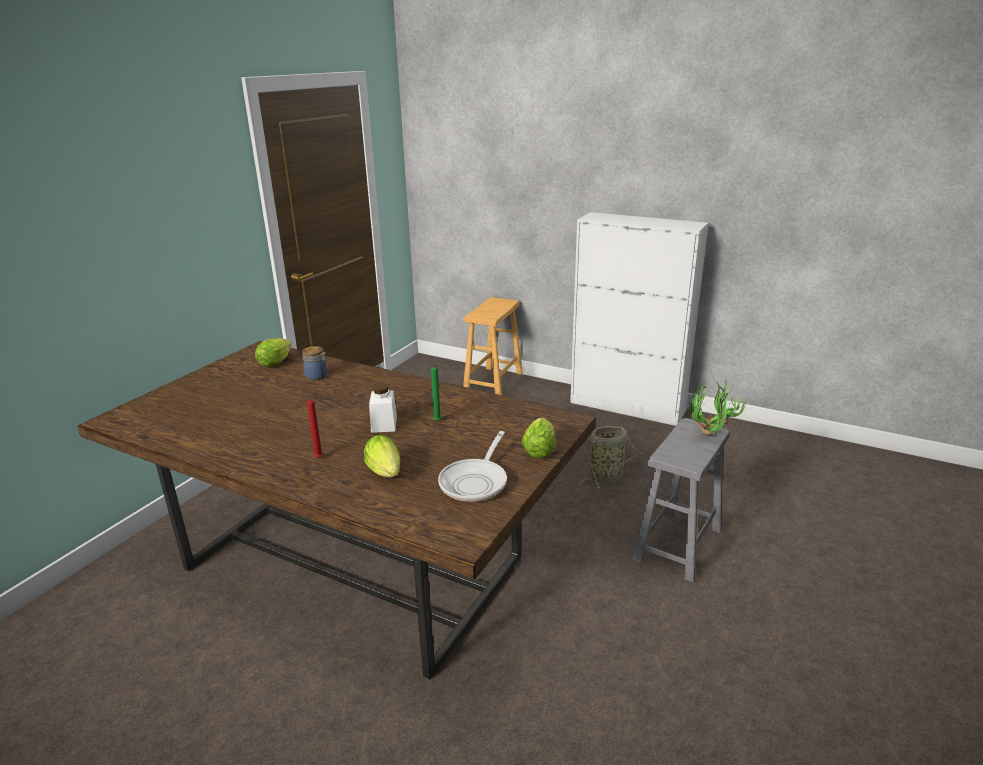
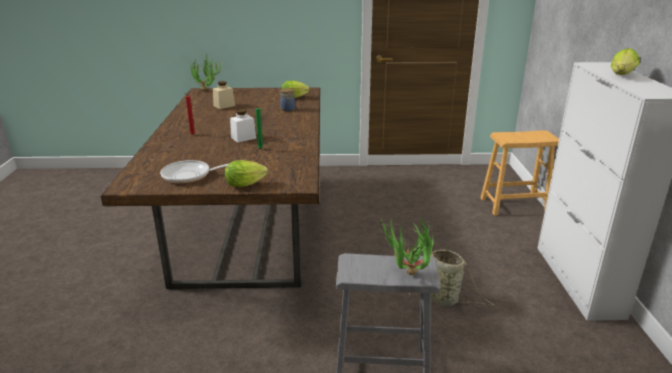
camera: 60 degrees right, 0 degrees up
(128, 414) = (207, 91): none -> potted plant
(226, 414) = (224, 105): none -> beige jar
(386, 473) = (185, 152): lettuce -> lettuce (621, 76)

